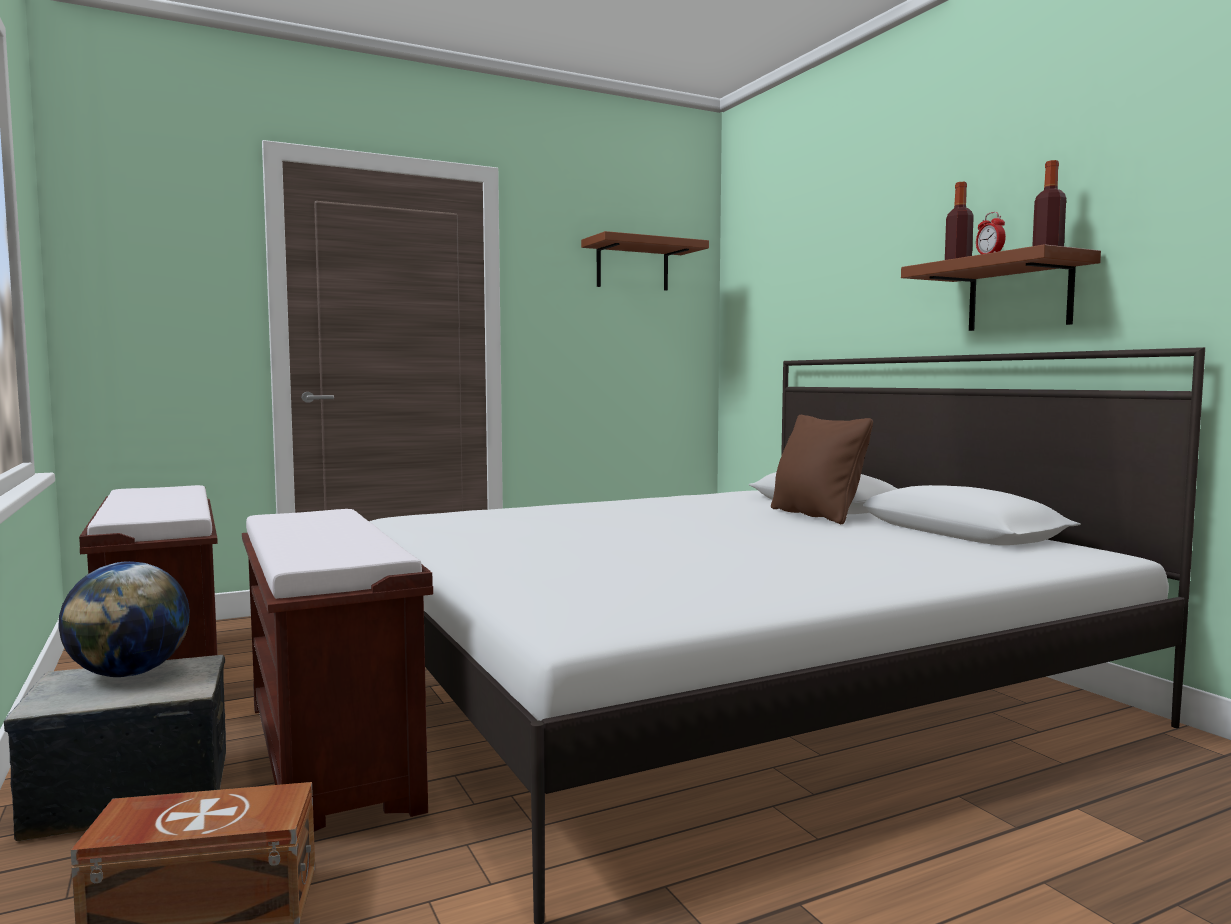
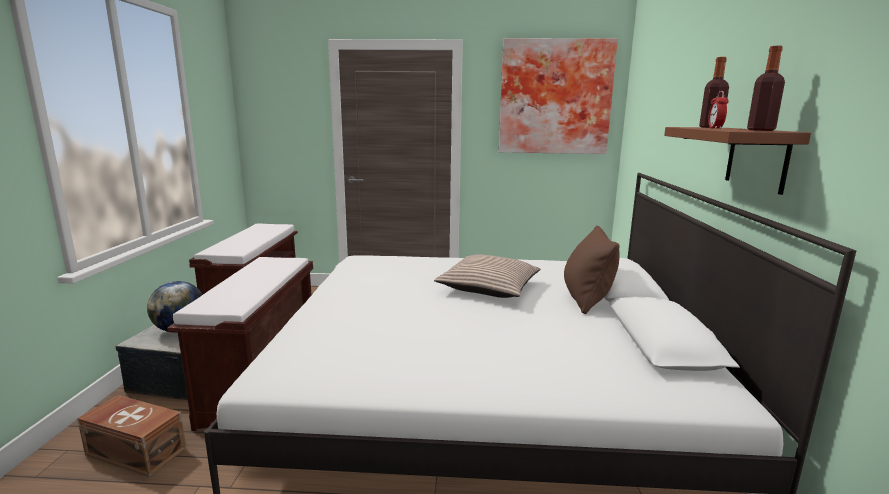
camera: 30 degrees right, 10 degrees up
(632, 266) = (554, 97): brown shelf -> picture
(678, 519) = (489, 287): none -> pillow

